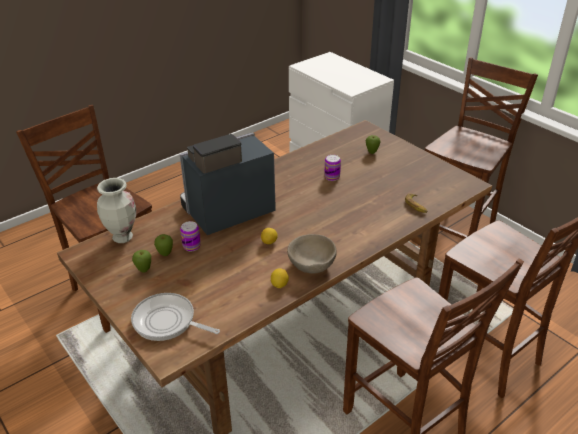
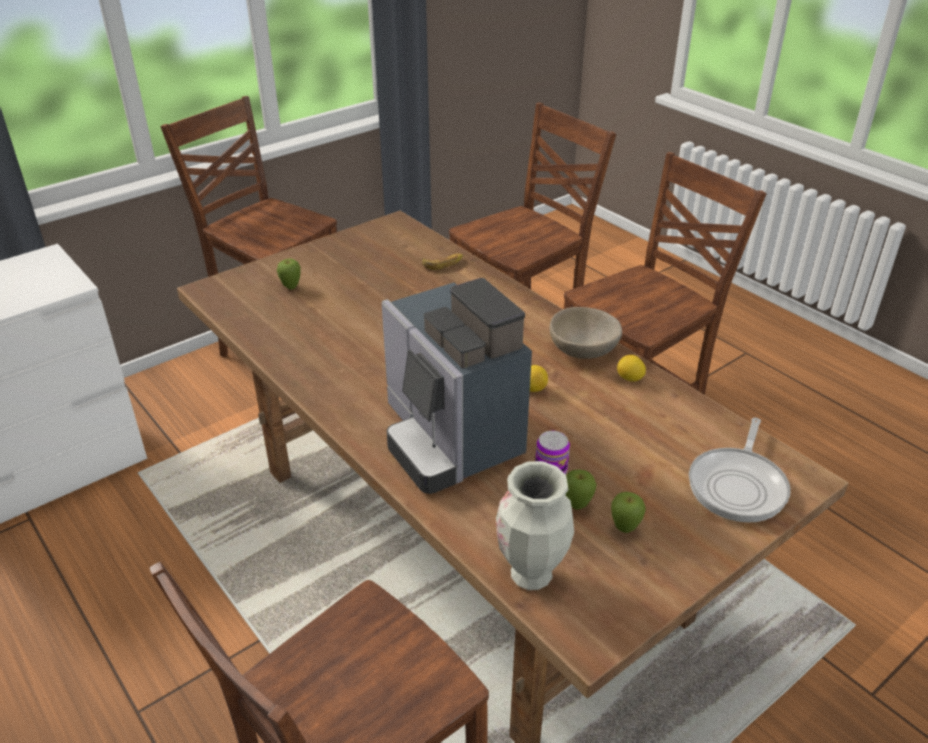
camera: 90 degrees left, 0 degrees up
(332, 177) = (356, 326): can -> none

